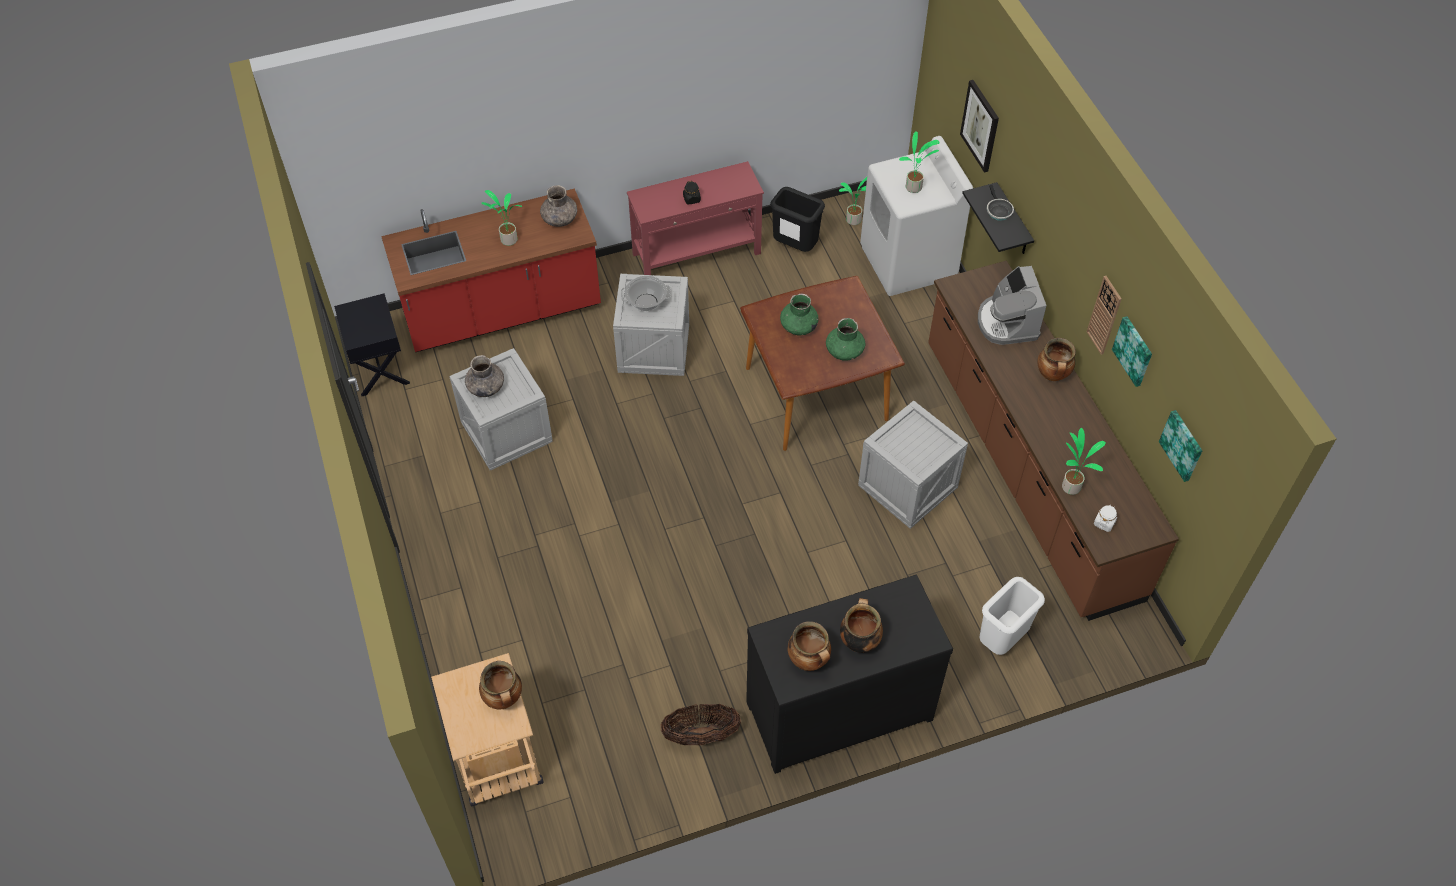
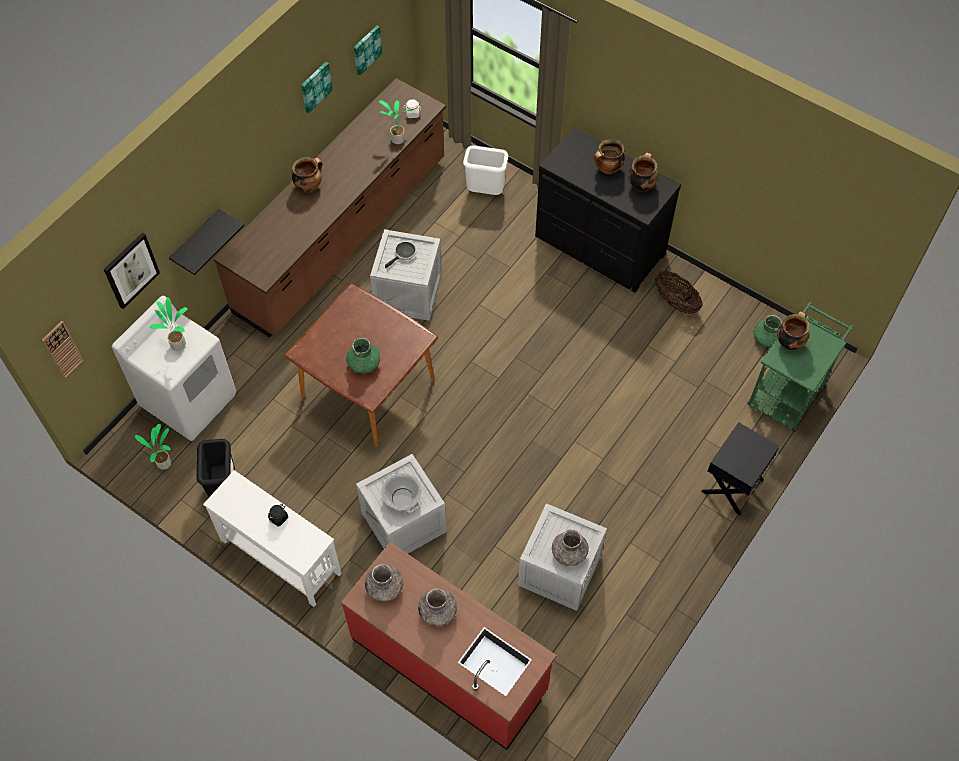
camera: 125 degrees left, 5 degrees up
(379, 370) = (579, 715): black nightstand -> black nightstand (733, 486)
(500, 766) = (789, 391): beige cart -> green cart
(507, 240) = (438, 611): potted plant -> grey vase
(697, 254) = (280, 556): red console table -> white console table
(844, 351) = (367, 322): green vase -> green vase (767, 338)
(998, 210) = (201, 242): frying pan -> frying pan (404, 254)
(1007, 322) = (278, 231): coffee machine -> none
(1104, 315) = (288, 118): wall clock -> wall clock (62, 349)

